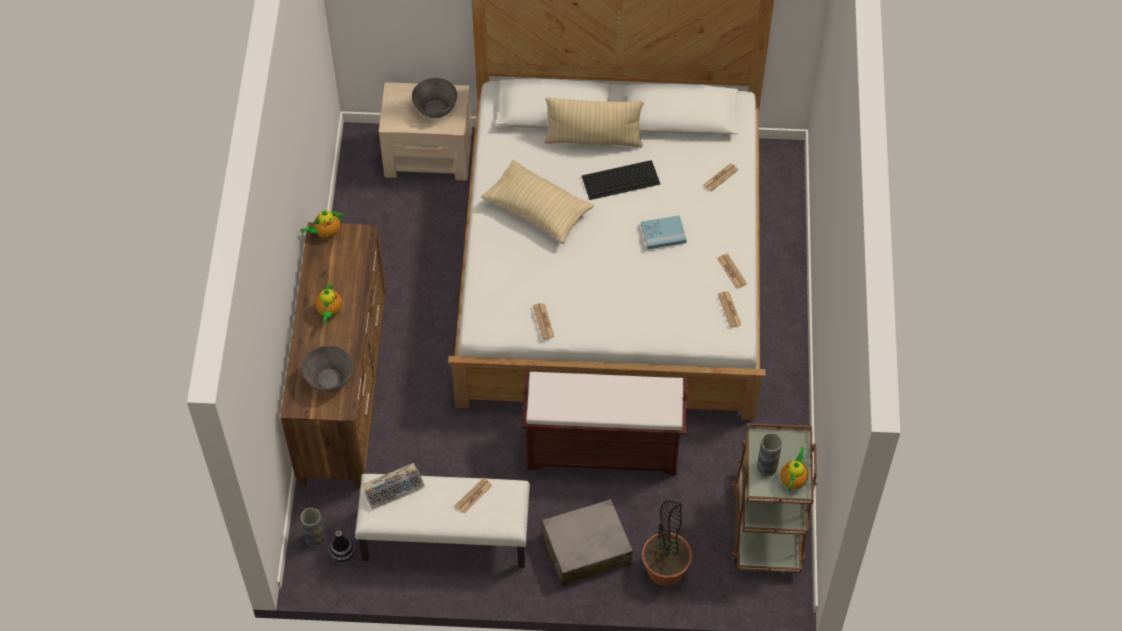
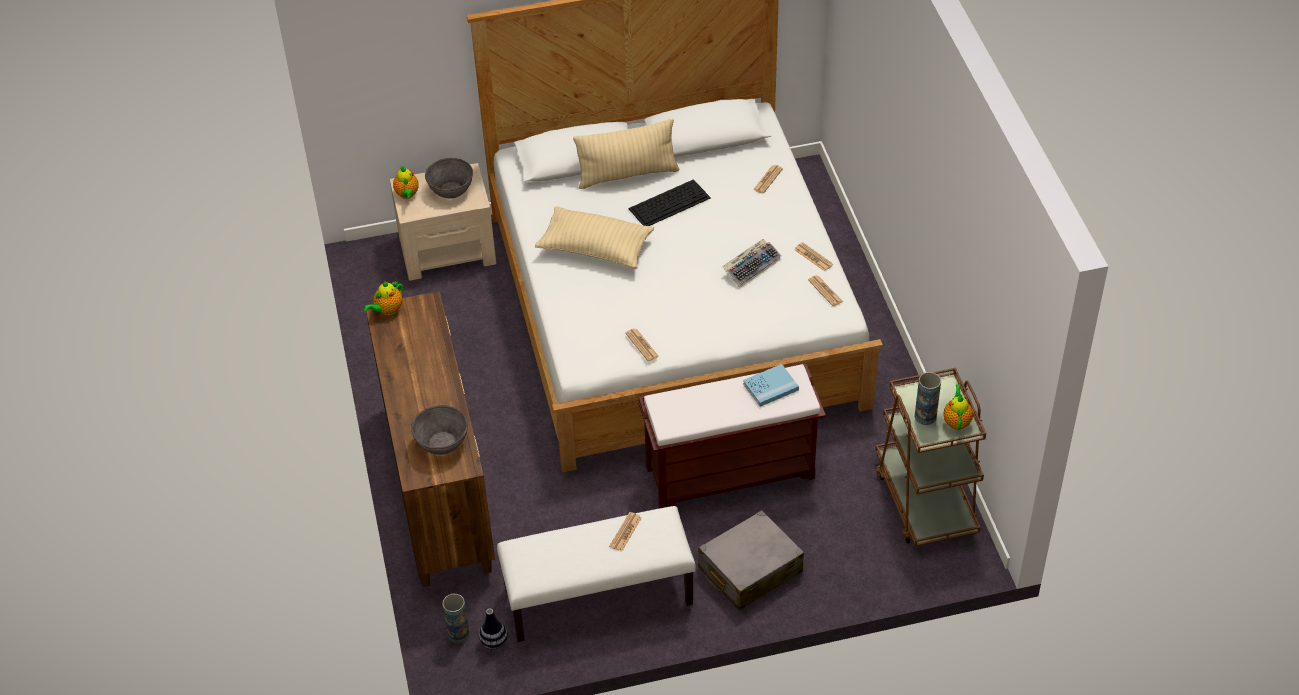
camera: 15 degrees left, 10 degrees down
(329, 312) = (419, 381): teapot -> teapot (407, 194)
(394, 488) = (538, 546): keyboard -> keyboard (751, 266)
(663, 233) = (731, 240): blue book -> blue book (770, 387)
(665, 570) = (839, 568): potted plant -> none

